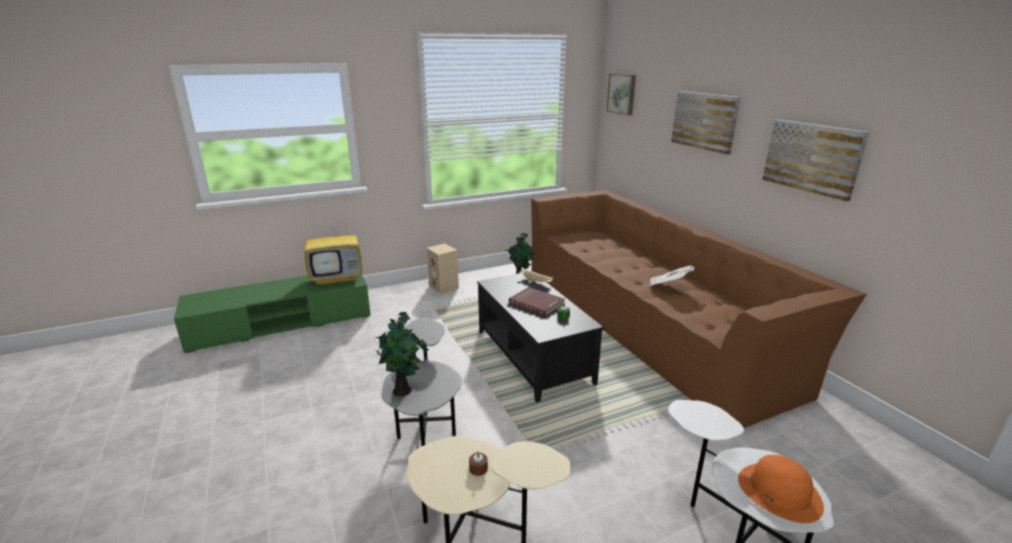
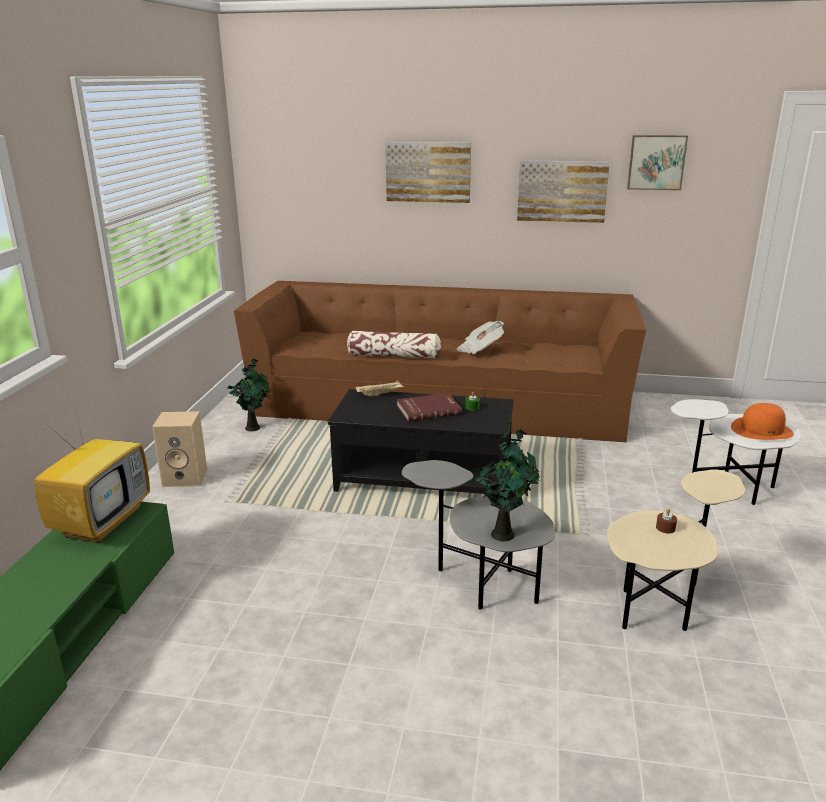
camera: 55 degrees left, 0 degrees up
(603, 264) = (394, 356): none -> pillow
(622, 93) = (282, 152): picture -> picture (656, 162)

